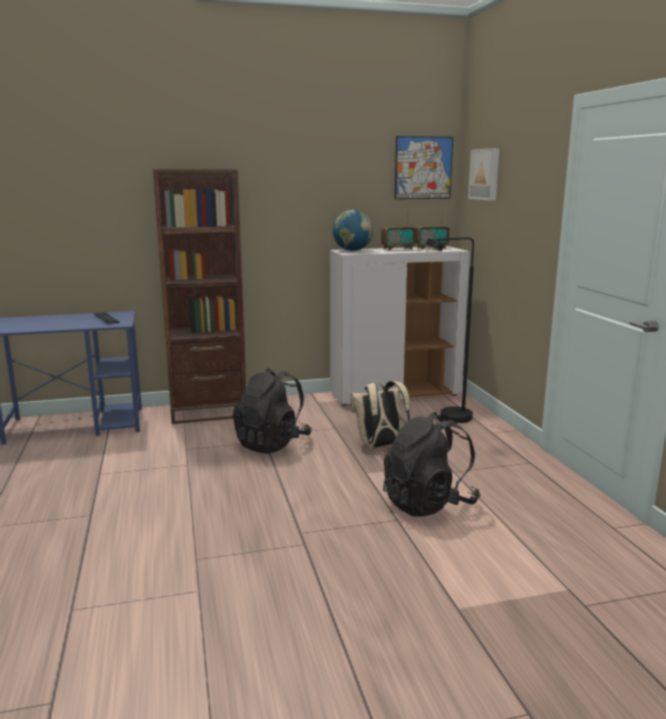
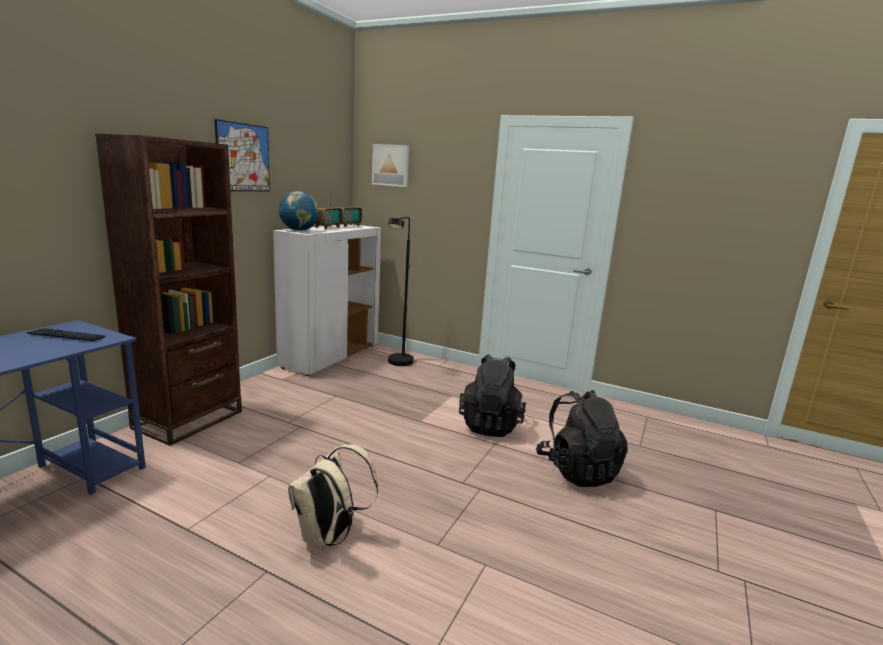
camera: 50 degrees left, 0 degrees up
(272, 443) = (311, 426): black backpack -> black backpack (577, 470)
(380, 446) = (392, 398): beige backpack -> beige backpack (329, 537)
(423, 168) = (331, 155): picture -> picture (243, 157)

